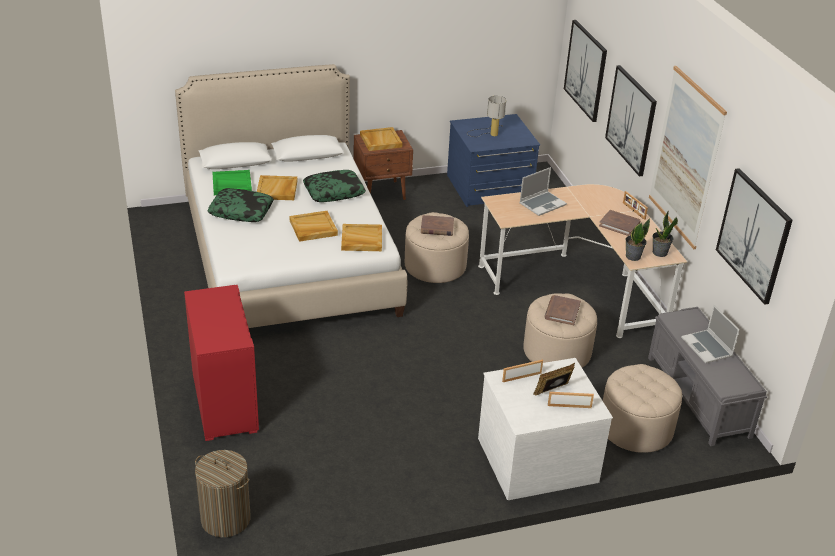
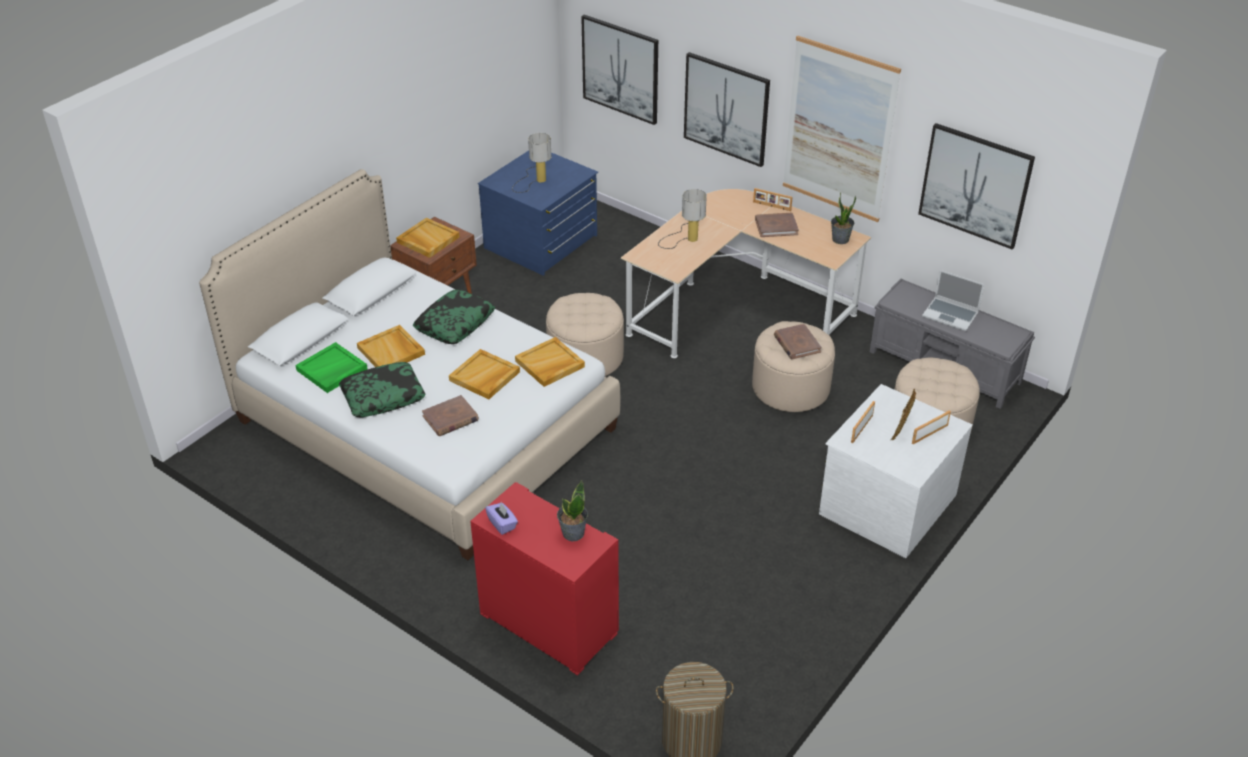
camera: 35 degrees left, 5 degrees up
(198, 302) = (502, 524): none -> purple tissue box
(437, 227) = (585, 313): brown book -> brown book (450, 418)
(542, 204) = (685, 238): laptop -> table lamp
(632, 256) = (823, 254): potted plant -> potted plant (572, 533)

